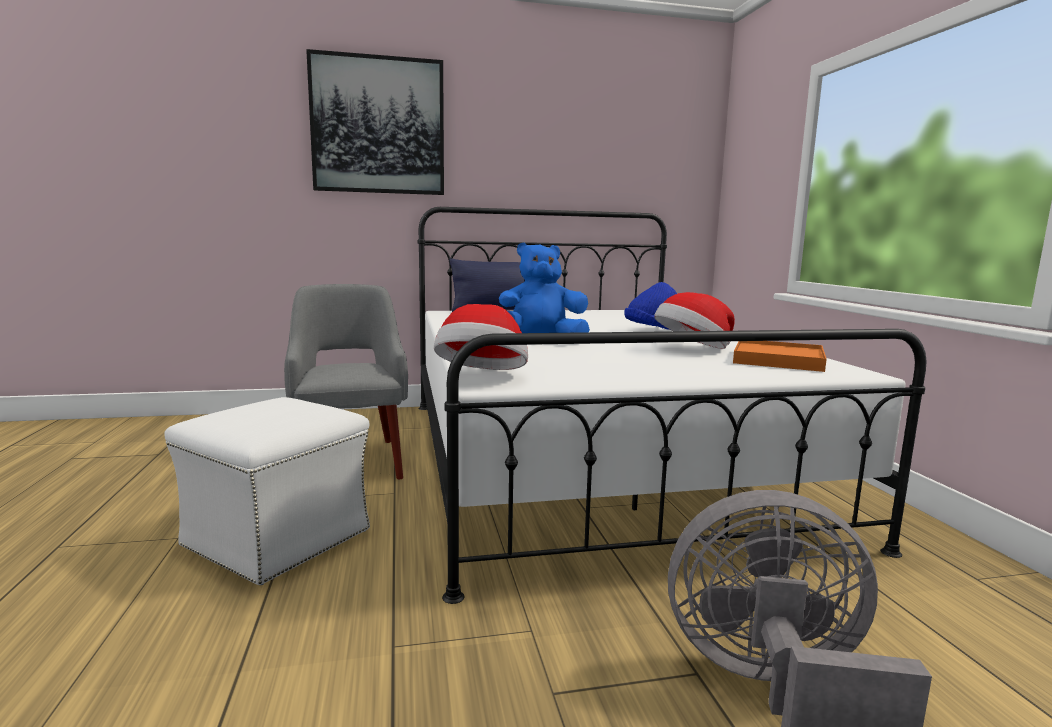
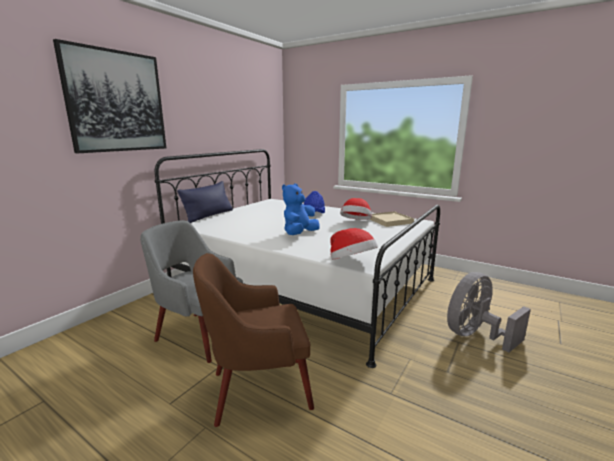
camera: 45 degrees left, 5 degrees up
(279, 537) = (257, 390): white ottoman -> brown armchair
(778, 360) = (390, 221): orange tray -> beige tray

